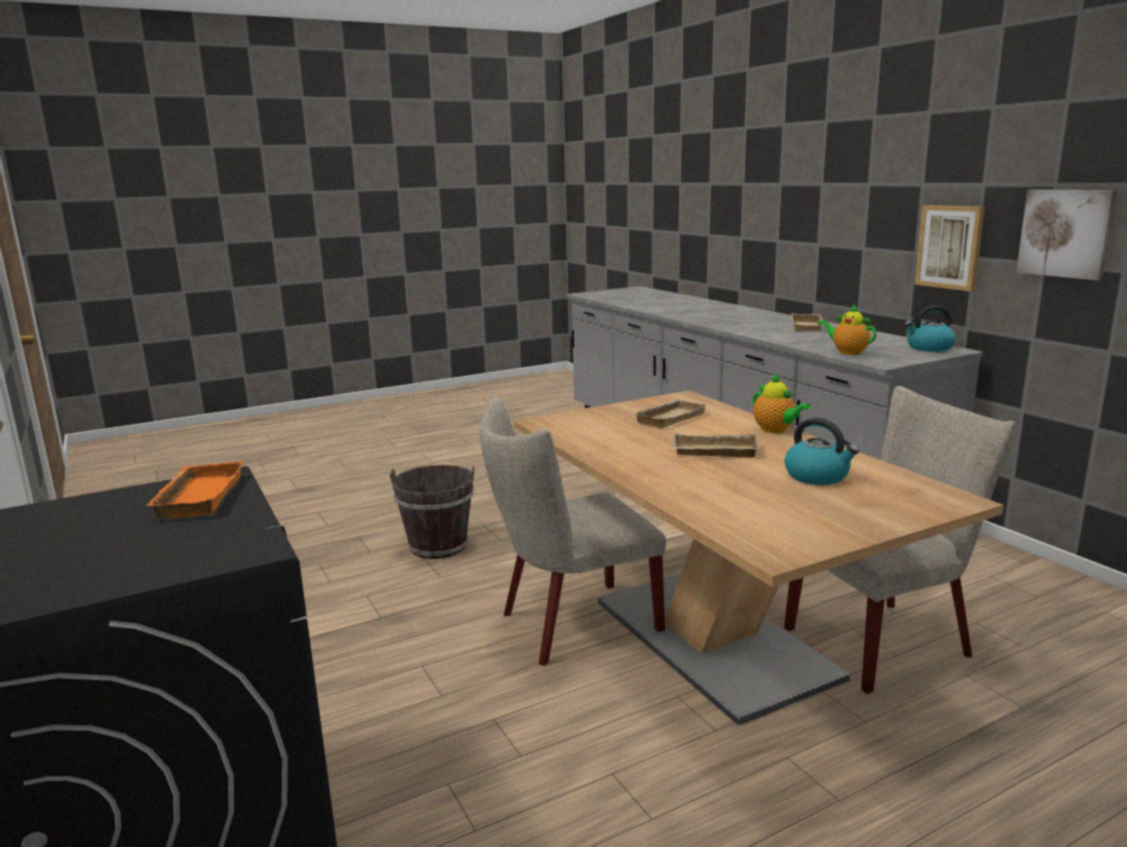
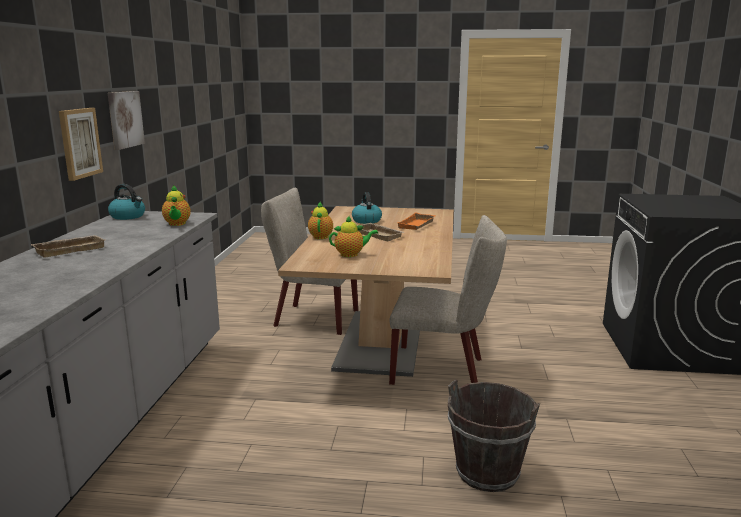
camera: 145 degrees left, 0 degrees up
(197, 496) = (668, 209): orange tray -> orange tray (417, 225)
(669, 418) = (351, 254): beige tray -> teapot

